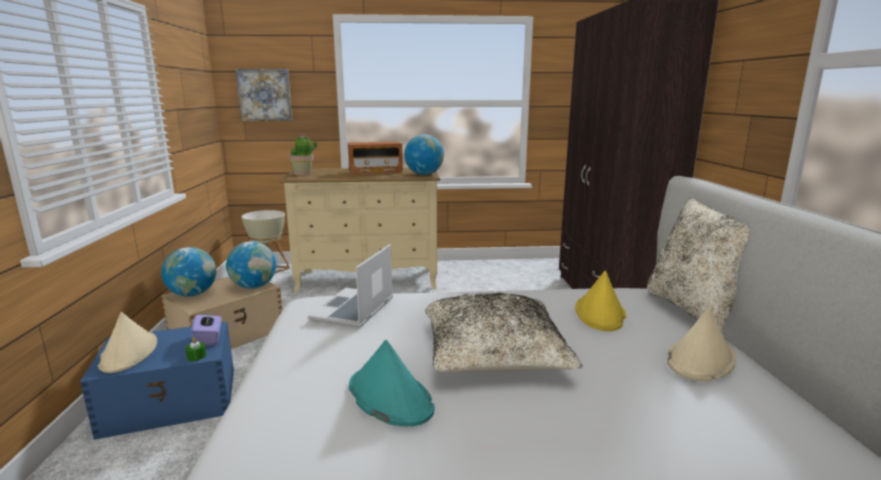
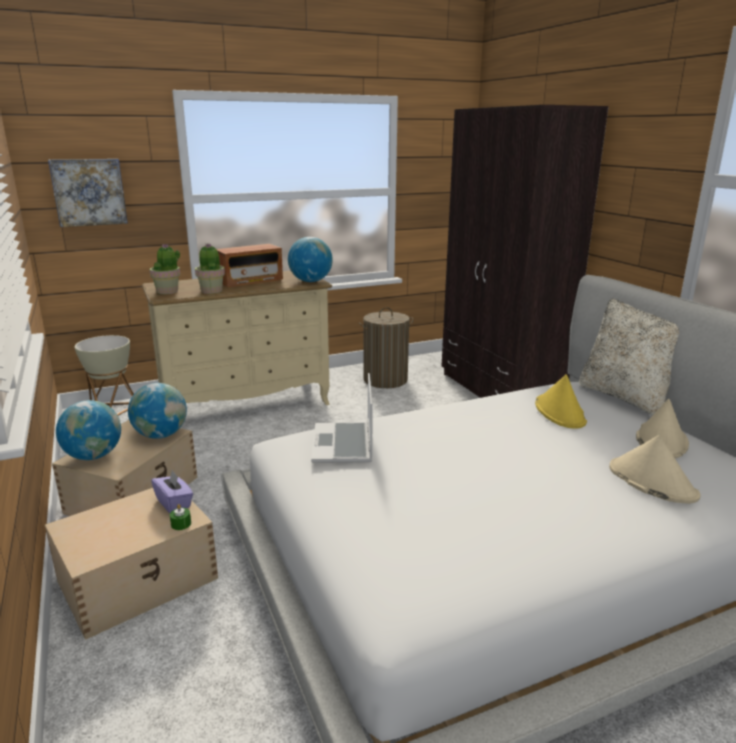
camera: 20 degrees left, 5 degrees up
(129, 353) = (95, 536): beige hat -> beige hat (651, 481)
(173, 401) = (140, 579): blue storage box -> beige storage box
(335, 175) = (212, 291): none -> potted plant
(389, 397) = (463, 520): turquoise hat -> none
(494, 352) = (509, 464): beige pillow -> none
(502, 275) = (385, 380): none -> laundry basket

